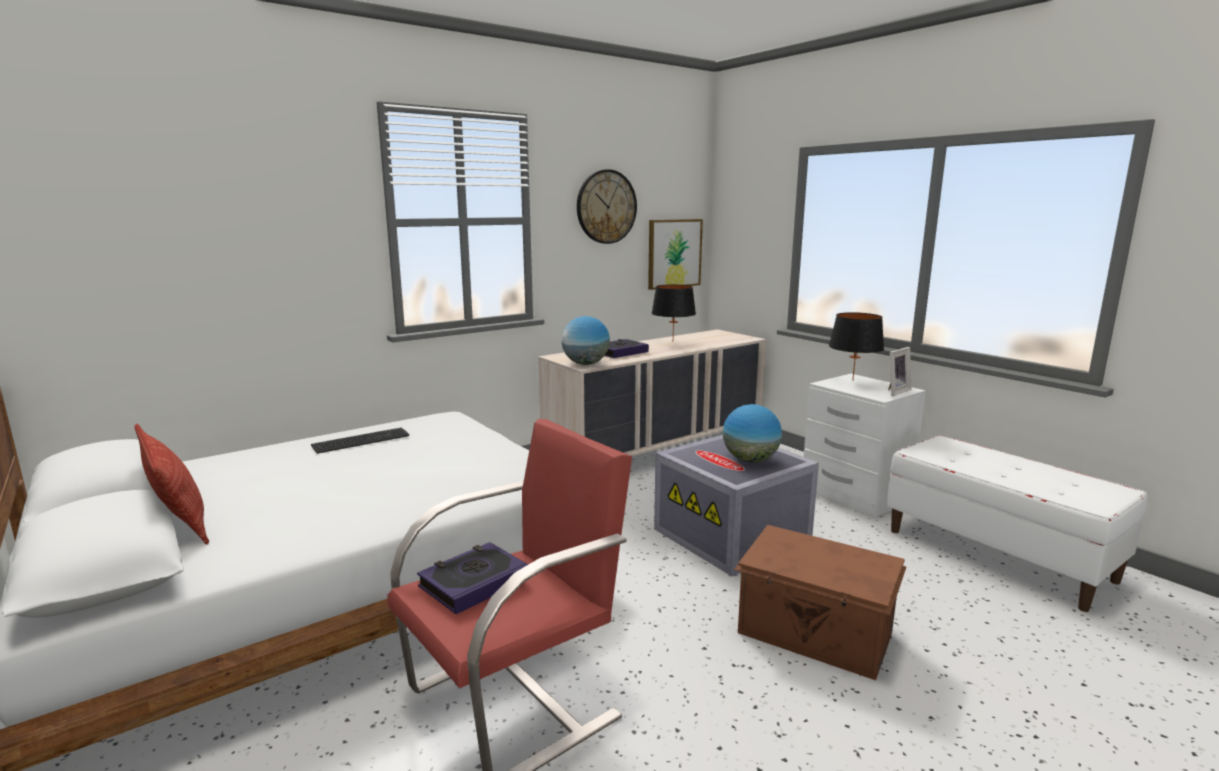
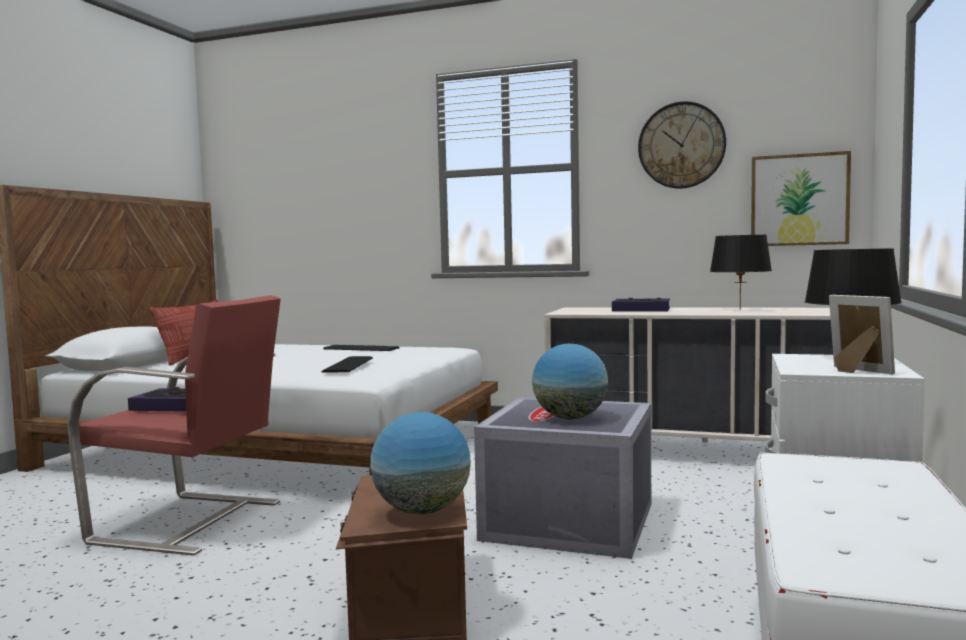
camera: 55 degrees right, 10 degrees down
(476, 467) = (346, 365): none -> keyboard
(586, 364) = (570, 312): globe -> globe (422, 511)
(894, 391) = (856, 371): picture frame -> picture frame turned 135 degrees counterclockwise

